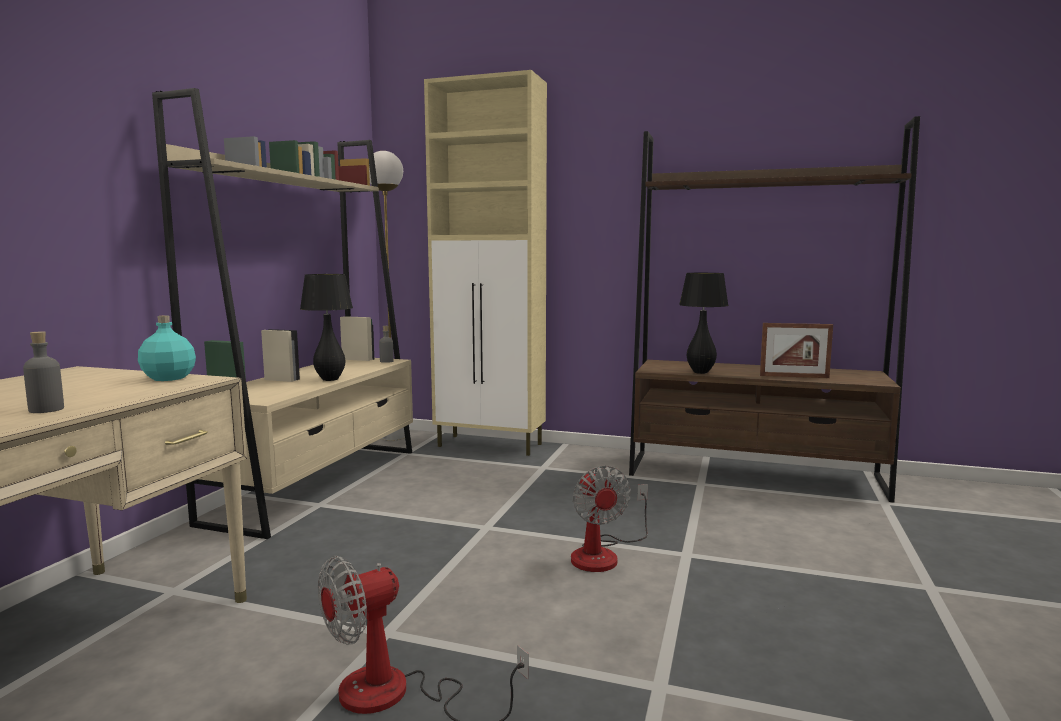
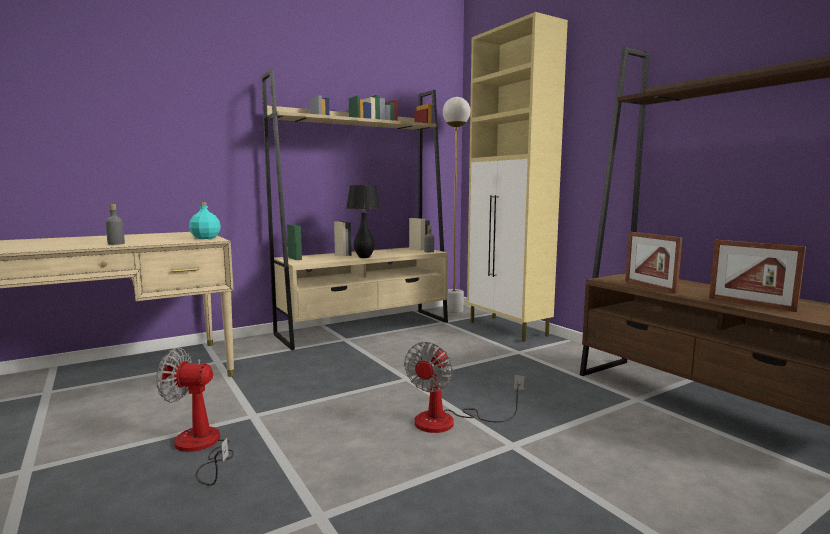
camera: 40 degrees right, 0 degrees up
(700, 372) = (649, 287): black table lamp -> picture frame

